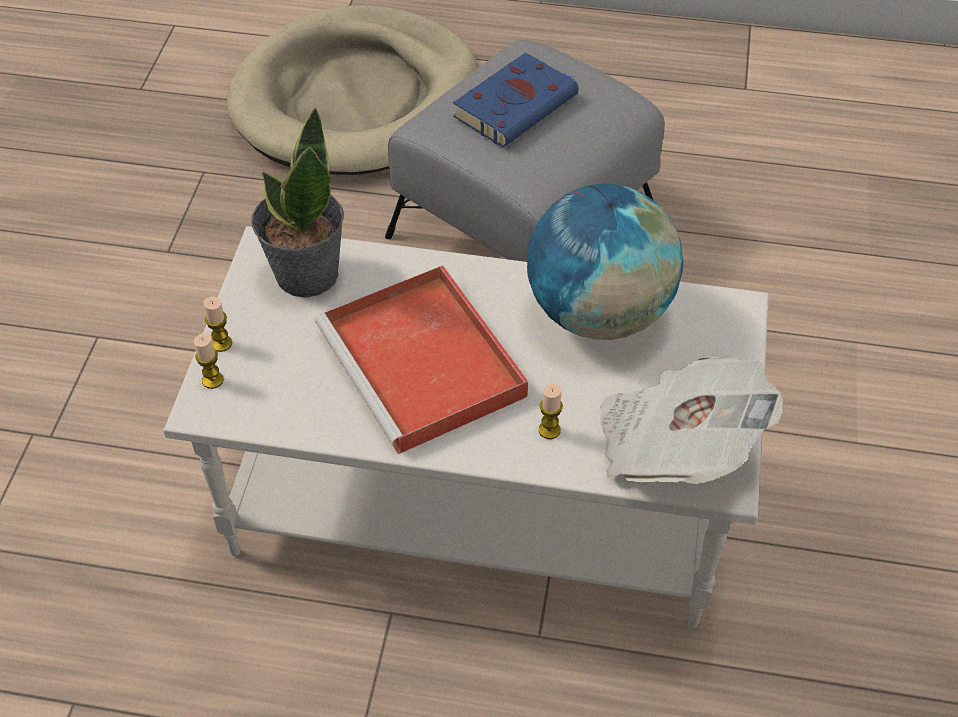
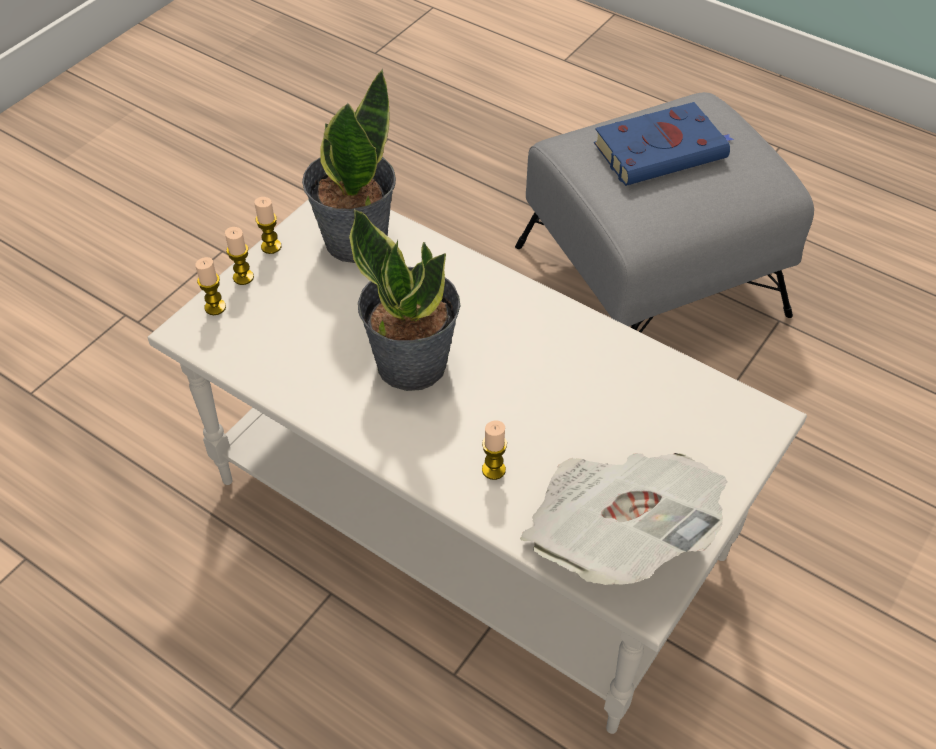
camera: 25 degrees right, 0 degrees up
(230, 306) = (271, 246): none -> candle
(356, 100) = (556, 115): beige dog bed -> none
(425, 365) = (412, 362): red tray -> potted plant
(598, 313) = (612, 372): globe -> none

